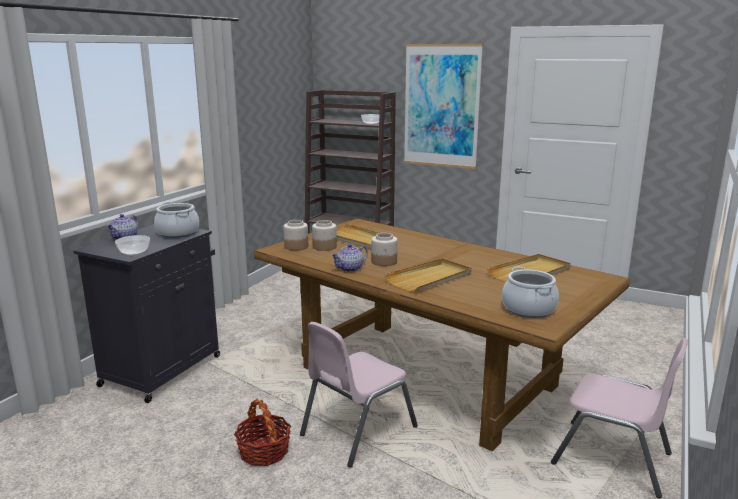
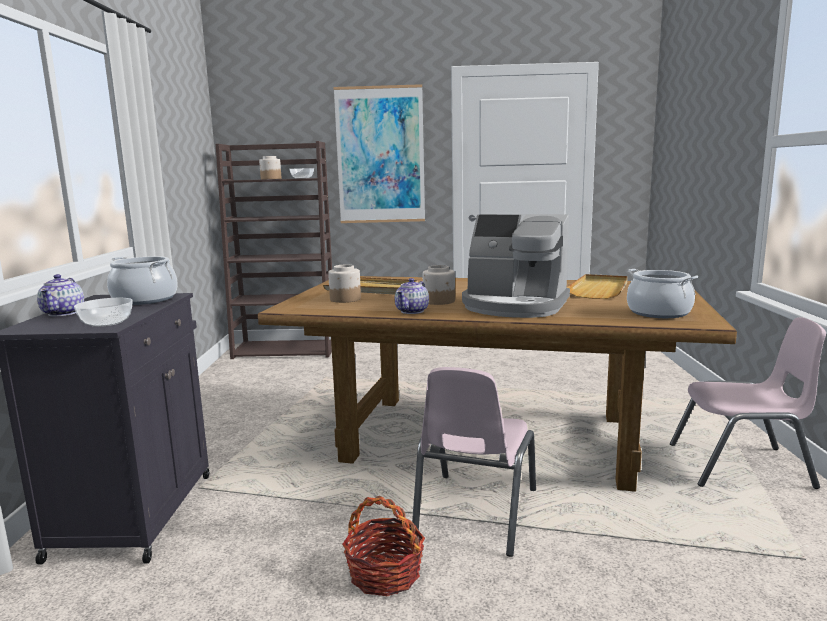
camera: 25 degrees left, 5 degrees down
(296, 247) = (309, 303): jar -> jar (271, 179)
(429, 278) = (514, 306): beige tray -> coffee machine

